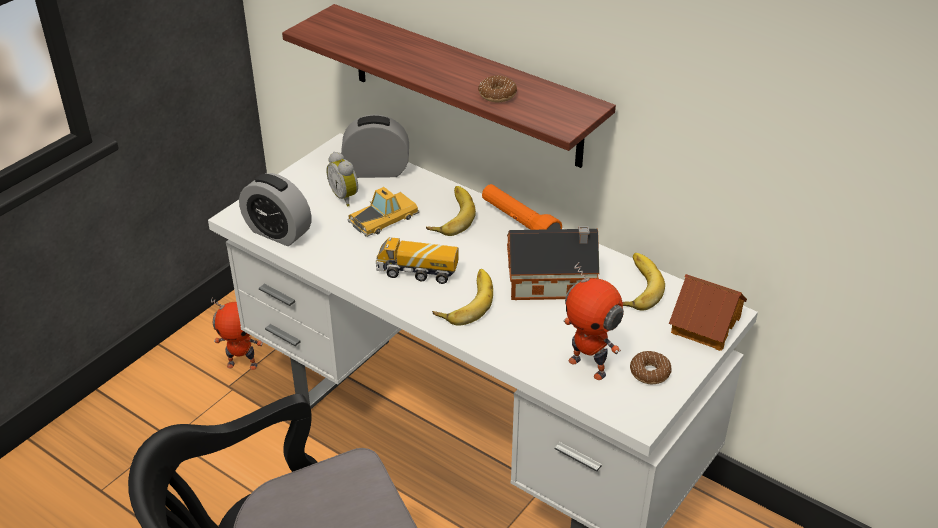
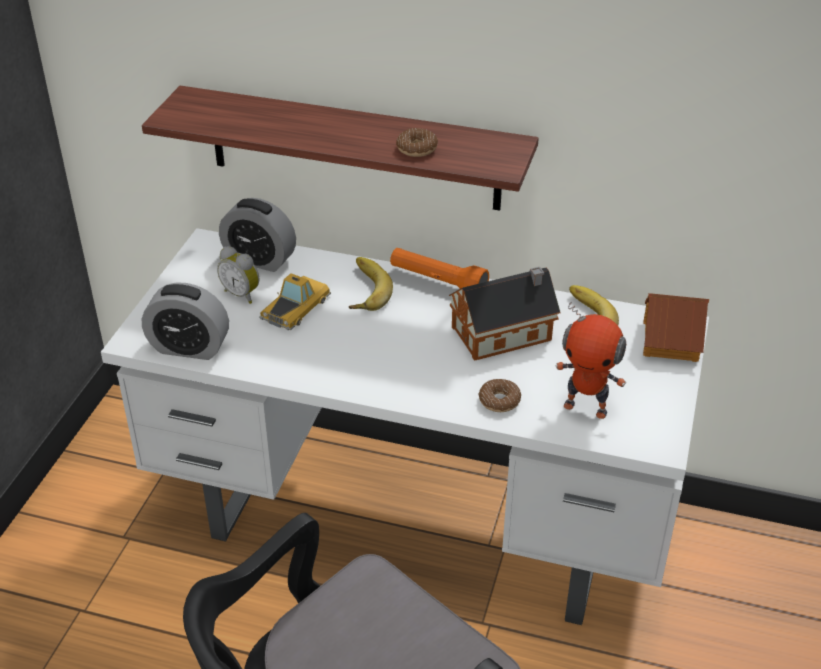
camera: 20 degrees left, 0 degrees up
(242, 364) = (128, 508): toy robot -> none
(376, 170) = (259, 259): alarm clock -> alarm clock turned 135 degrees counterclockwise
(417, 272) = (363, 355): toy truck -> none
(465, 301) = (428, 372): banana -> none
(649, 372) = (646, 399): donut -> donut (499, 401)

